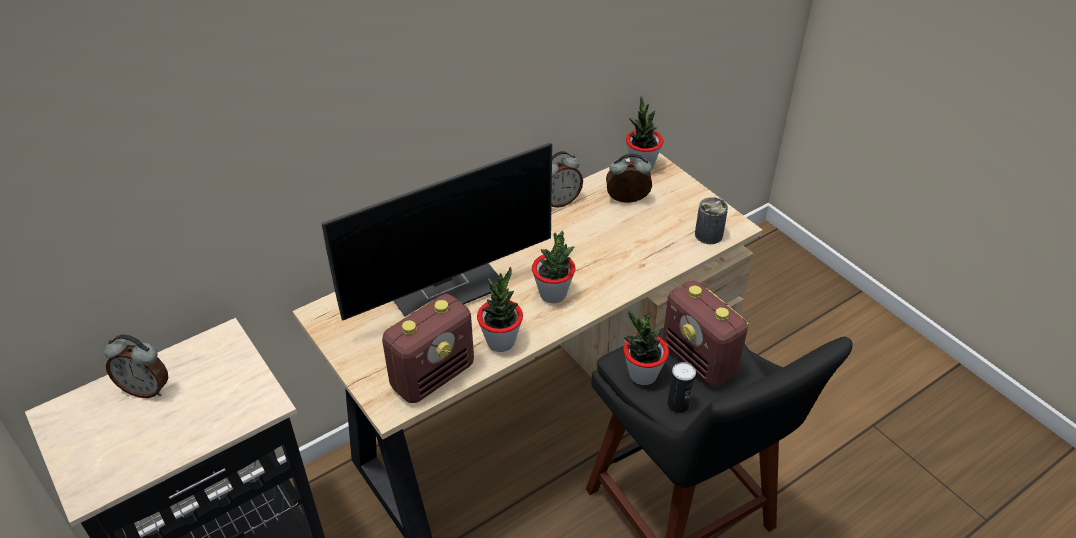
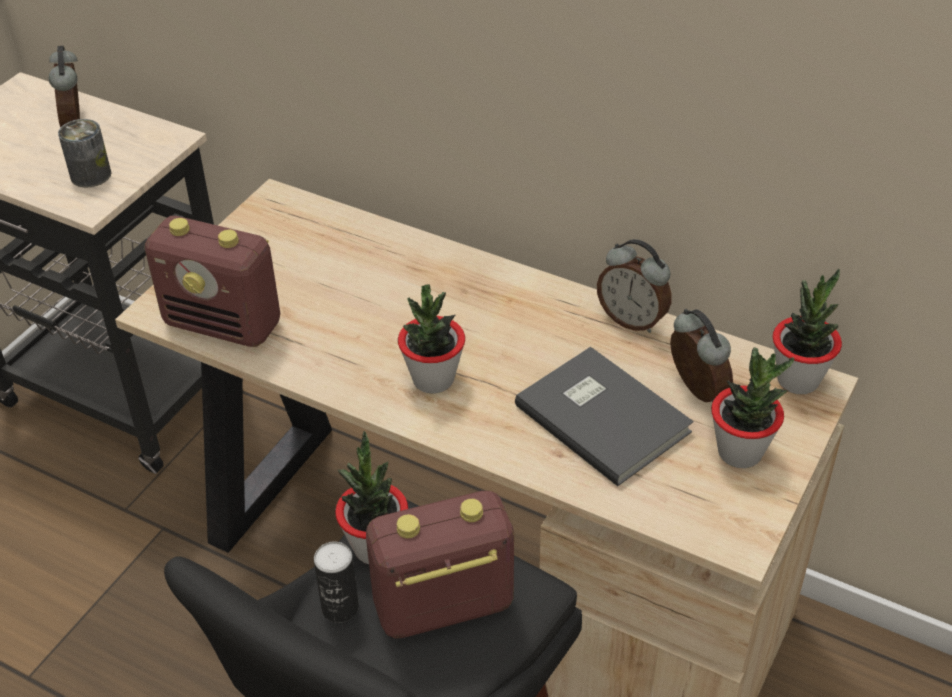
camera: 65 degrees right, 0 degrees up
(446, 286) = (384, 277): monitor -> none
(501, 341) = (314, 361): potted plant -> potted plant (740, 452)
(624, 238) = (603, 415): none -> grey book
(699, 360) = (442, 606): radio -> radio turned 45 degrees clockwise
(708, 235) = (690, 512): can -> can (91, 175)

